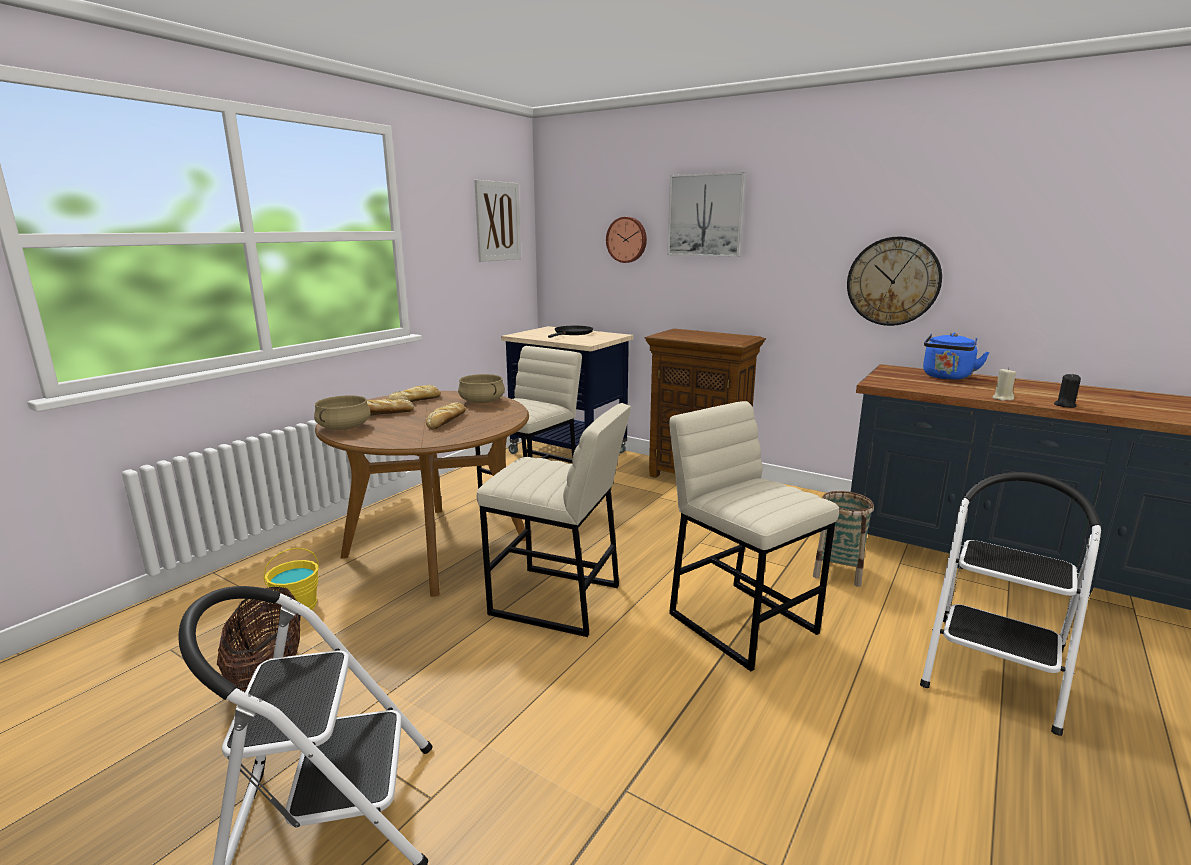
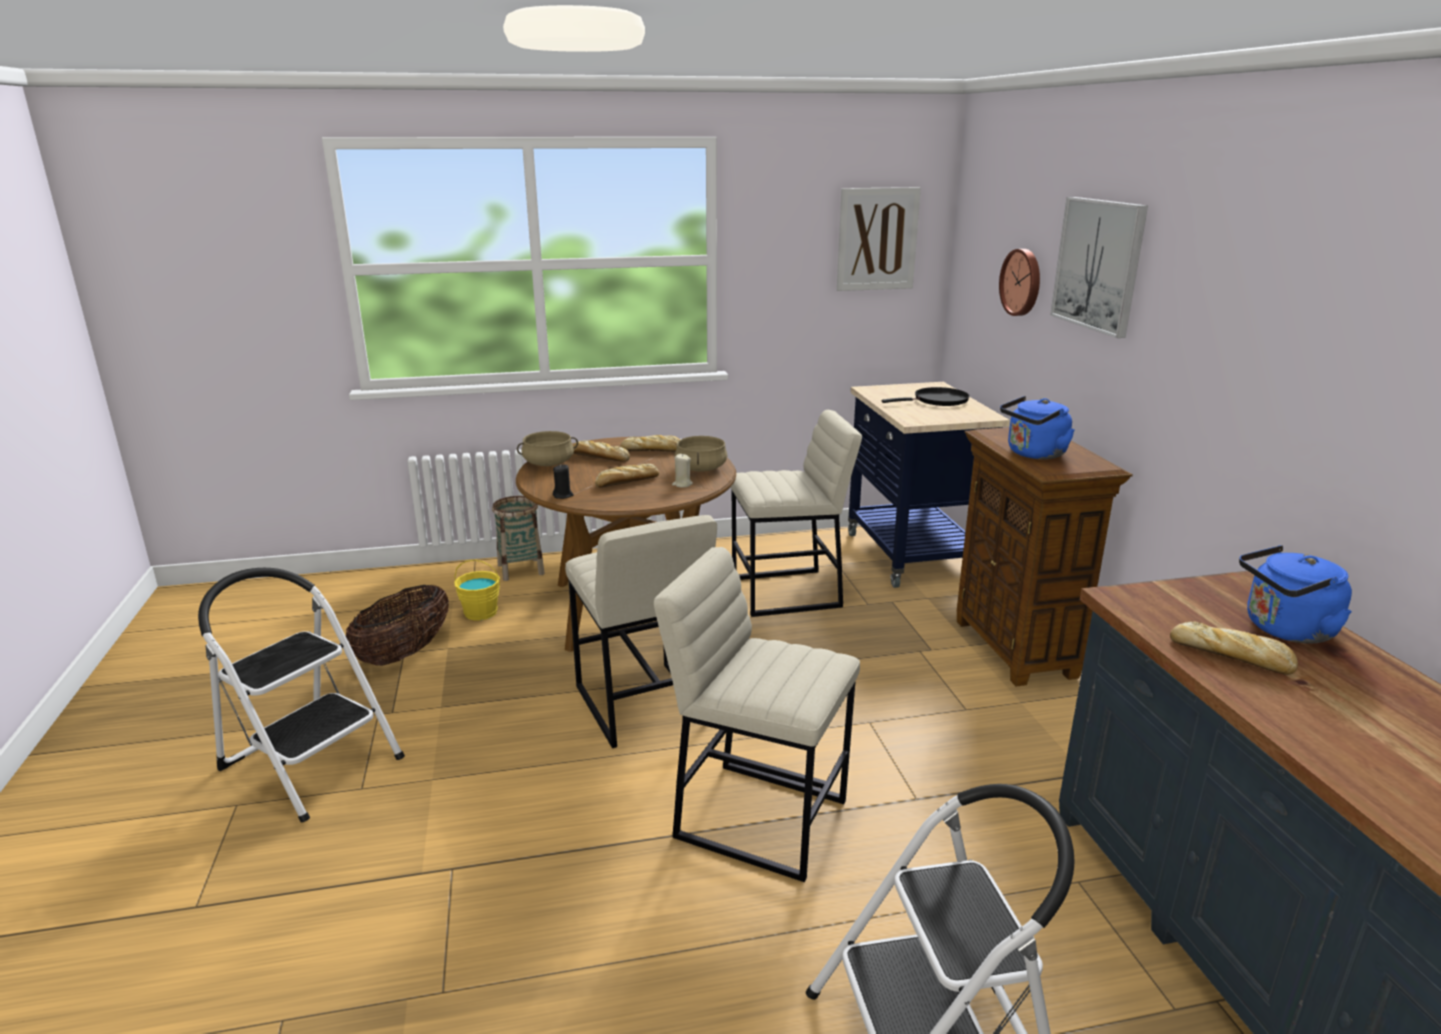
camera: 45 degrees right, 5 degrees up
(710, 338) = (1033, 454): none -> blue kettle
(739, 621) = (757, 817): beige chair -> beige chair turned 75 degrees counterclockwise
(838, 571) = (968, 840): basket -> basket (521, 569)
(893, 281) = (1297, 434): wall clock -> none
(963, 389) = (1233, 656): none -> bread
(1002, 398) = (1245, 694): beige candle -> beige candle (682, 484)
(1064, 405) = (1323, 750): black candle -> black candle (563, 495)

